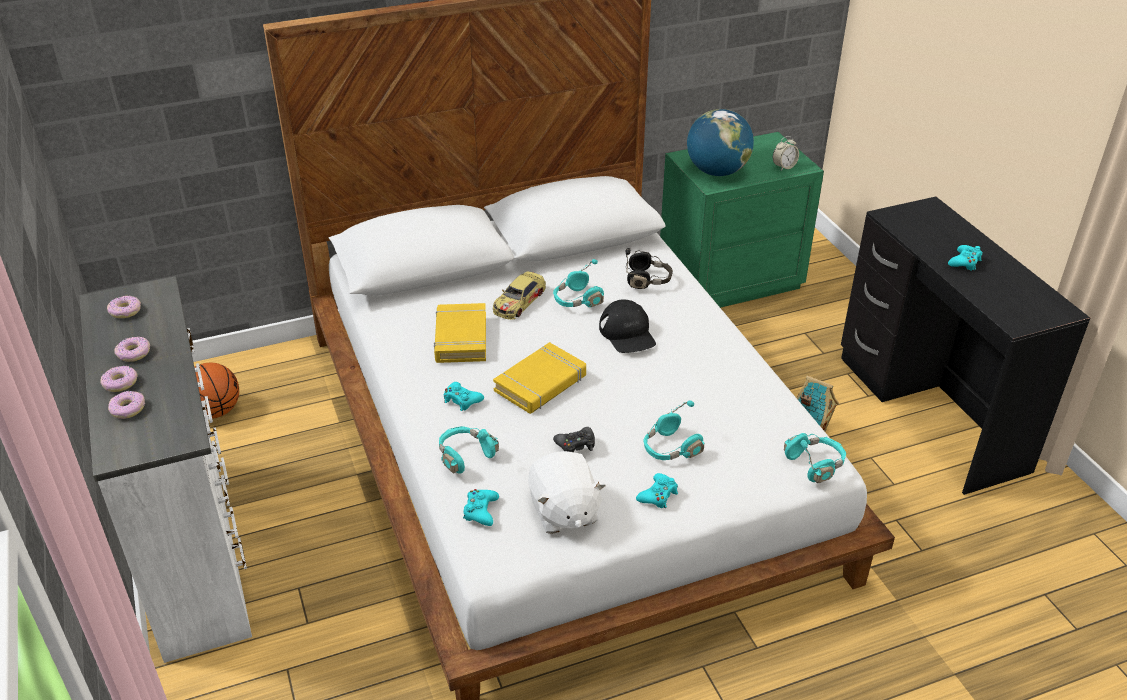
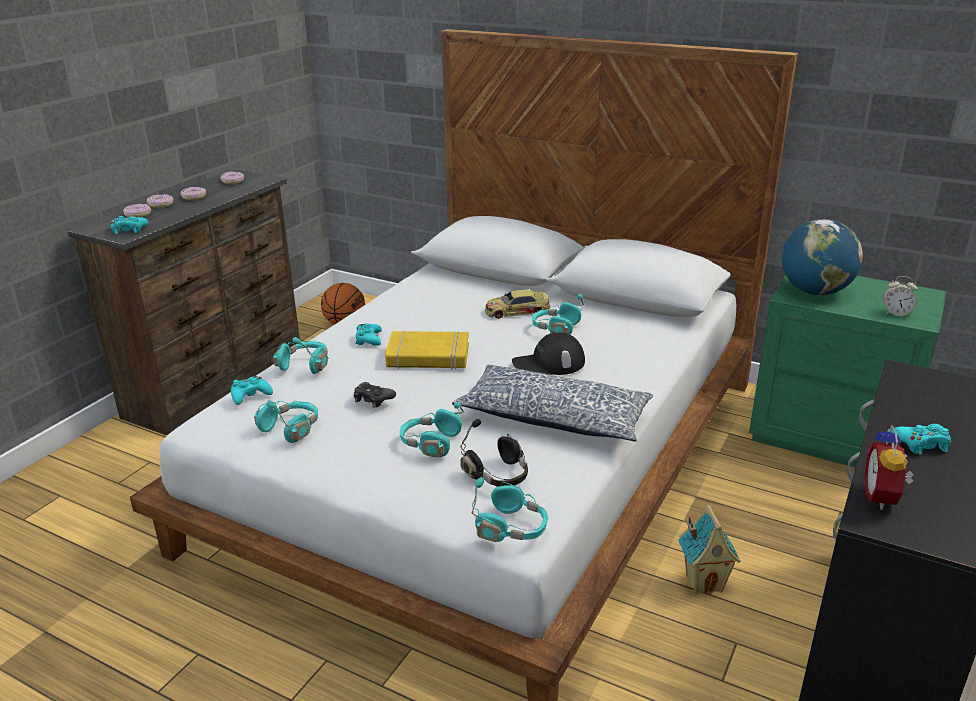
camera: 50 degrees right, 10 degrees down
(197, 552) = (219, 381): white dresser -> brown dresser
(461, 338) = (437, 310): yellow book -> none
(563, 511) = (291, 429): white plush toy -> turquoise headphones
(627, 333) = (548, 363): black cap -> black cap turned 45 degrees clockwise
(648, 280) = (635, 343): black headphones -> black headphones (498, 475)
(658, 495) = (362, 462): turquoise game controller -> turquoise game controller (129, 230)
(702, 373) = (553, 417): none -> pillow
(1001, 307) = (883, 498): none -> alarm clock

